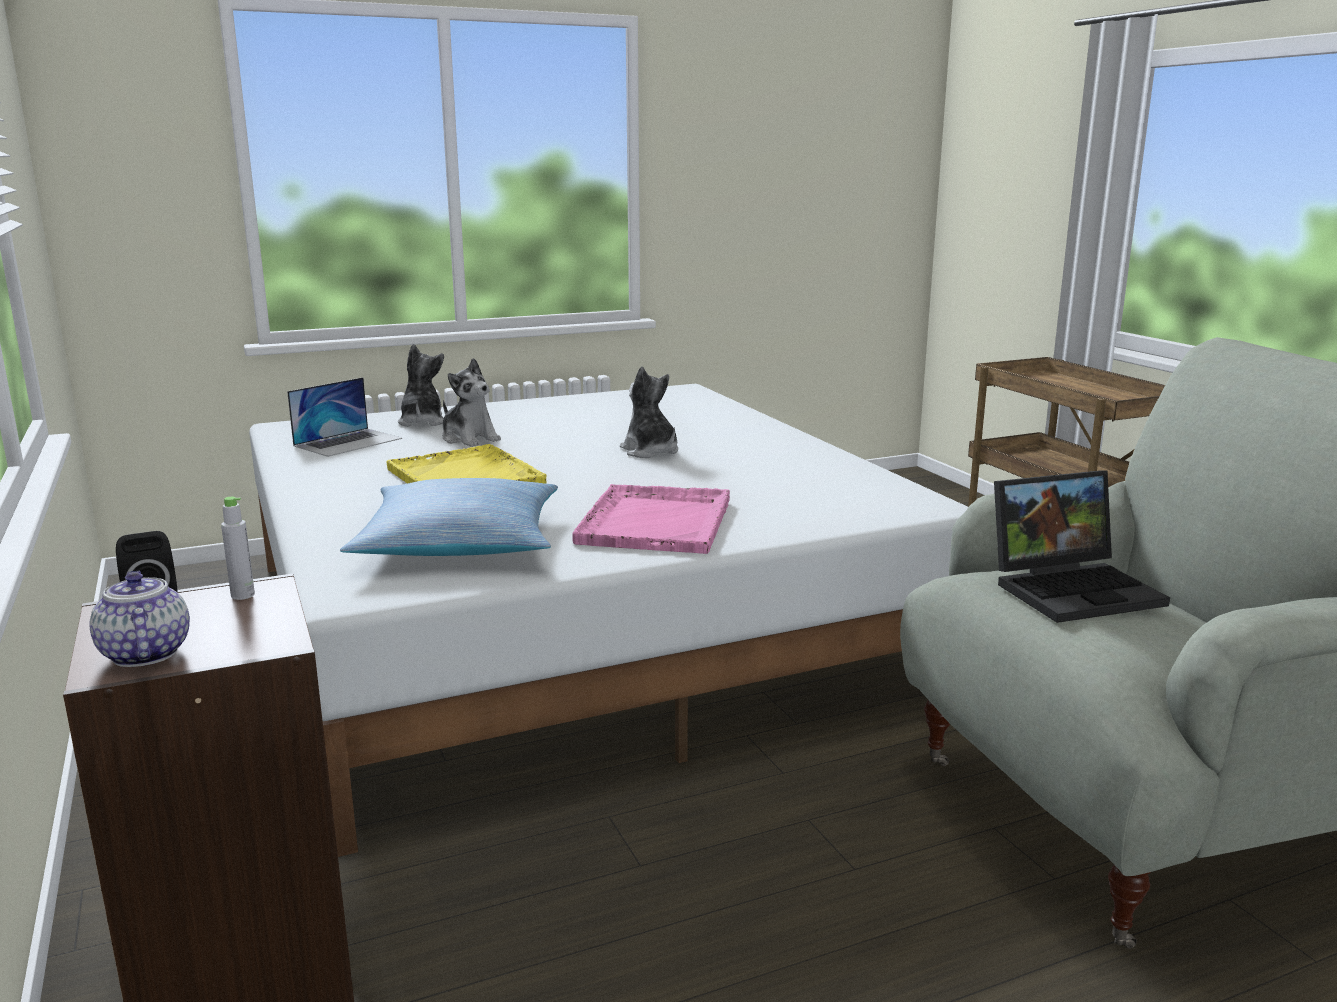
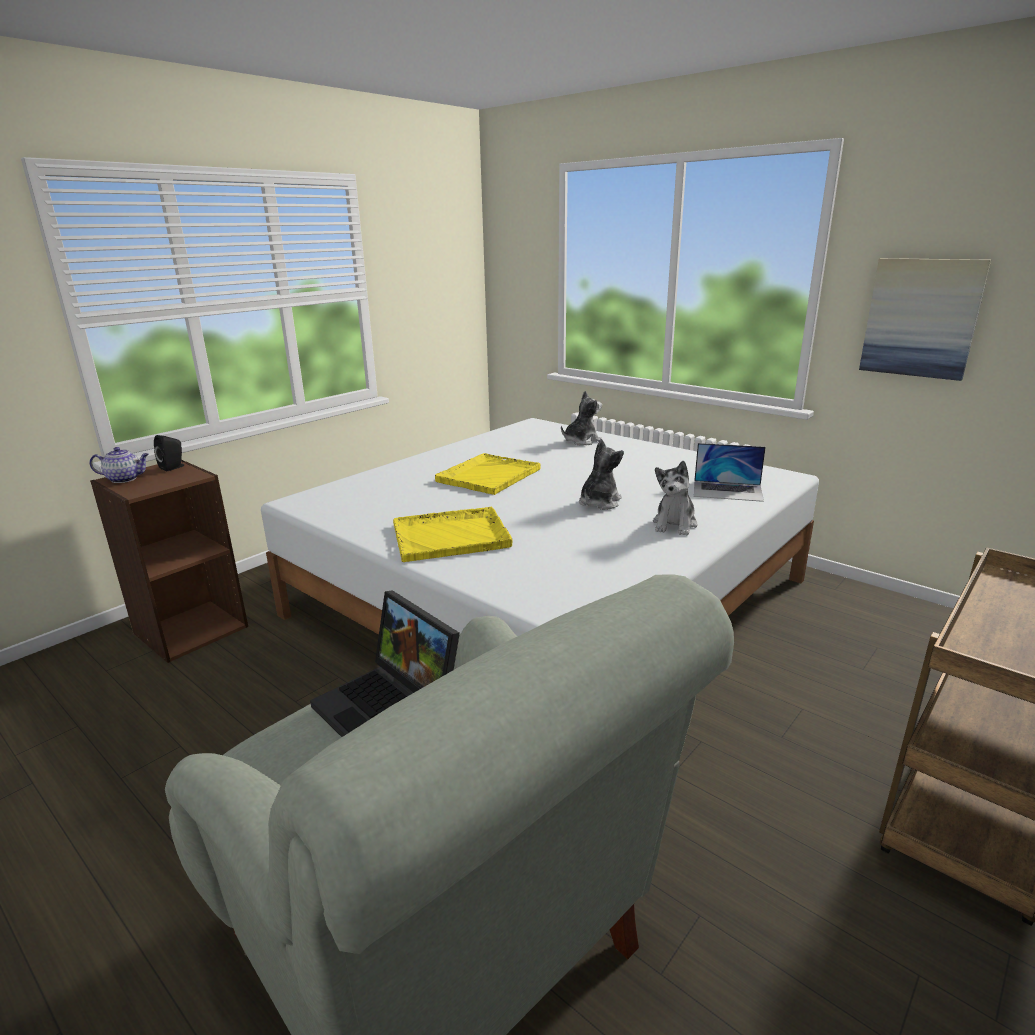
camera: 65 degrees right, 5 degrees up
(144, 653) = (125, 479): teapot -> teapot turned 45 degrees clockwise
(243, 595) = (188, 475): grey bottle -> none
(348, 442) = (522, 439): laptop -> laptop (728, 491)
(459, 542) = (379, 501): pillow -> none
(469, 438) = (563, 458): plush toy -> plush toy (675, 524)
(656, 521) = (452, 536): pink tray -> yellow tray
(734, 203) = (921, 318): none -> picture

